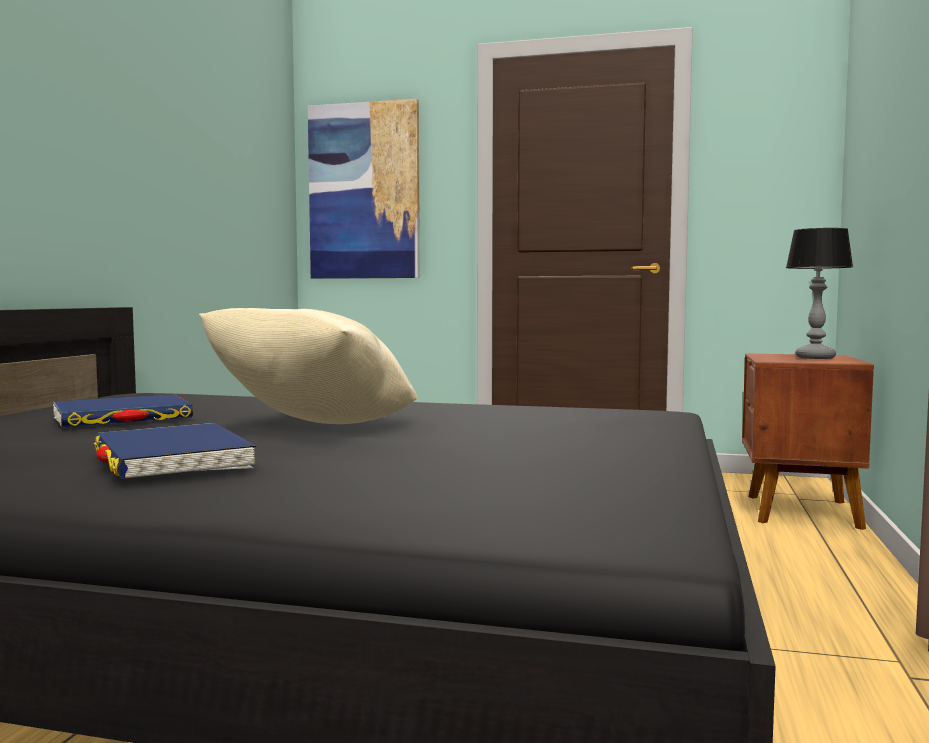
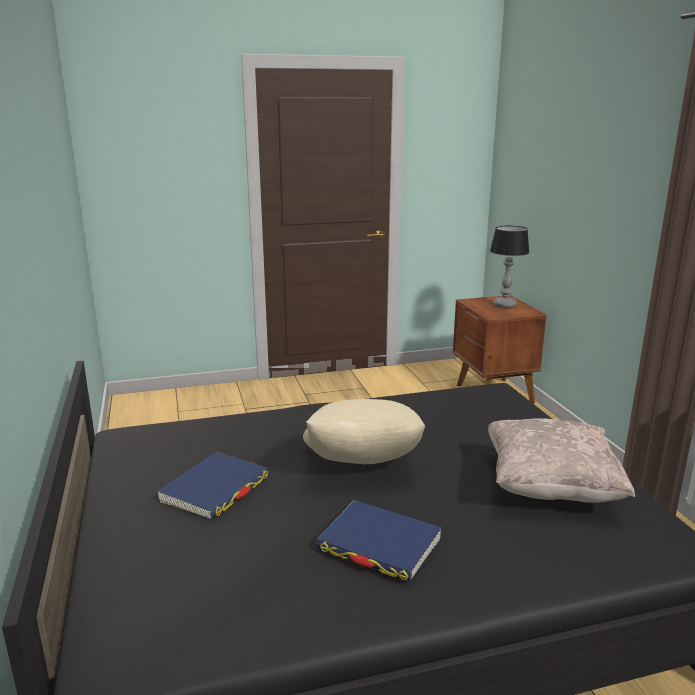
camera: 30 degrees left, 15 degrees up
(364, 191) = (147, 178): picture -> none
(535, 466) = (550, 487): none -> beige pillow

